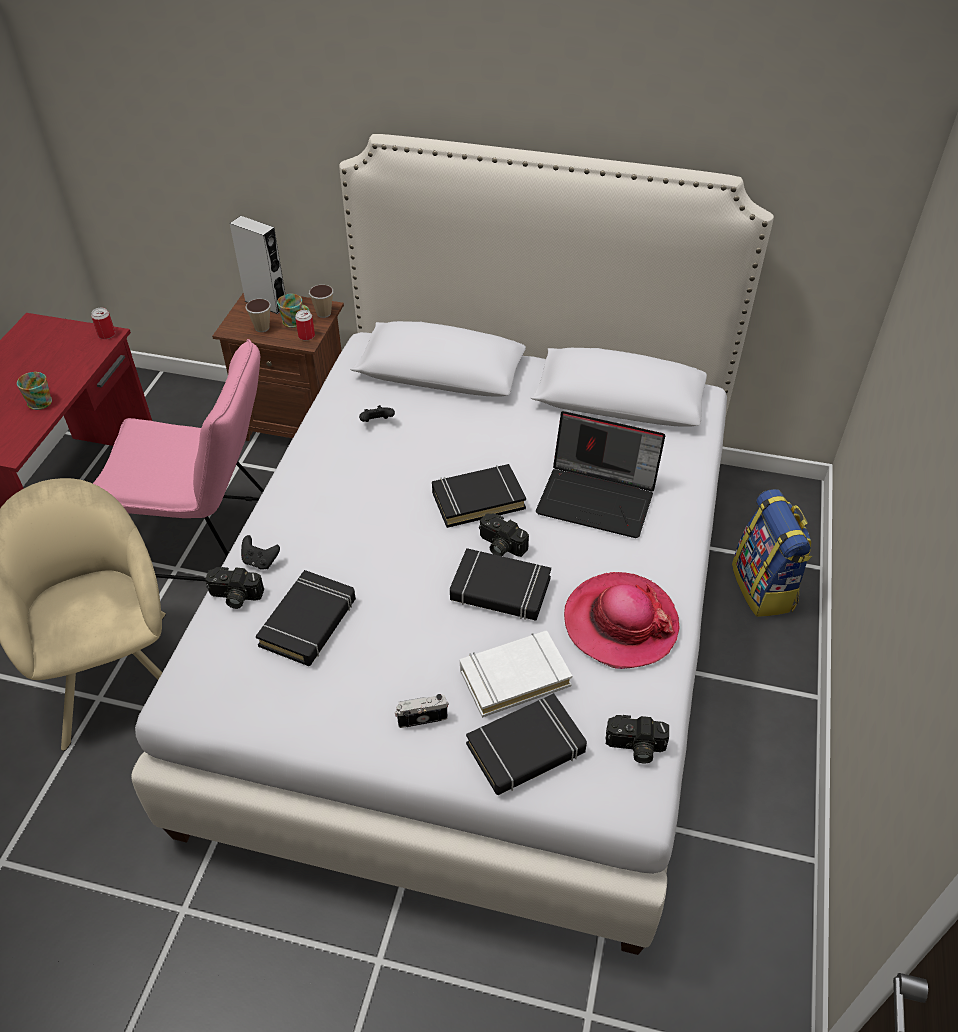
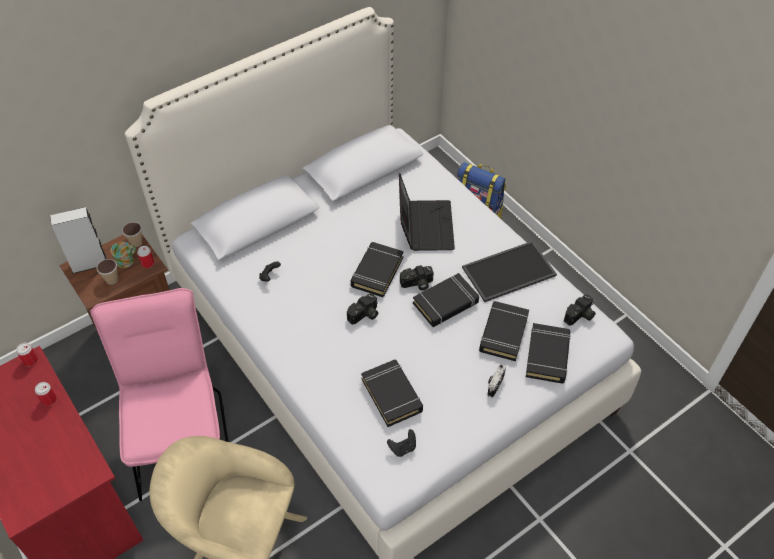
camera: 50 degrees left, 5 degrees up
(41, 400) = (58, 430): mug -> none
(71, 373) = (49, 400): none -> can
(205, 537) = (181, 437): pink chair -> pink chair turned 60 degrees counterclockwise
(234, 597) = (338, 419): camera -> camera (364, 315)
(260, 561) = (323, 392): black game controller -> black game controller (403, 448)
(514, 677) = (503, 333): white book -> black book
(598, 498) = (424, 225): laptop -> laptop turned 60 degrees counterclockwise
(620, 623) = (508, 272): hat -> tray

